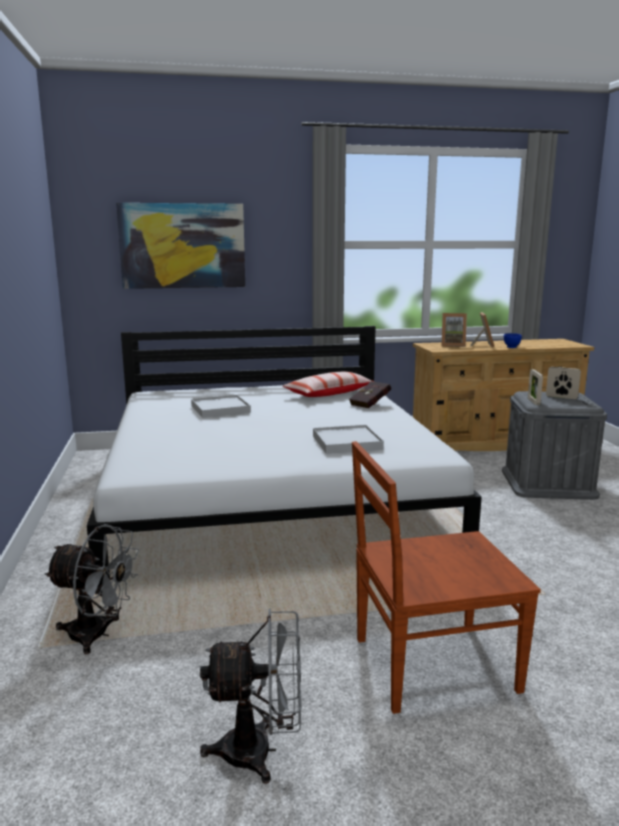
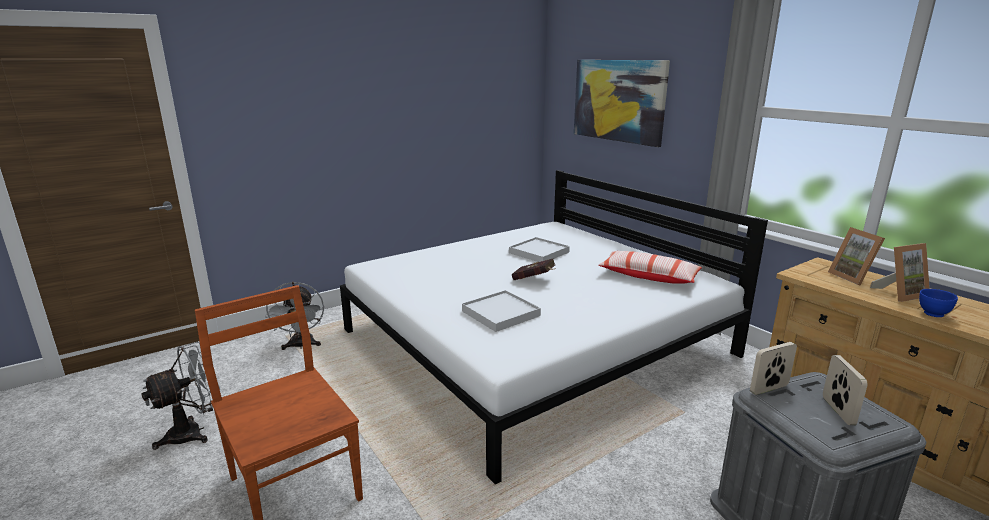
camera: 65 degrees right, 5 degrees up
(260, 751) = (194, 432): grey fan -> grey fan turned 105 degrees counterclockwise
(371, 404) = (642, 301): red book -> red book (535, 280)

